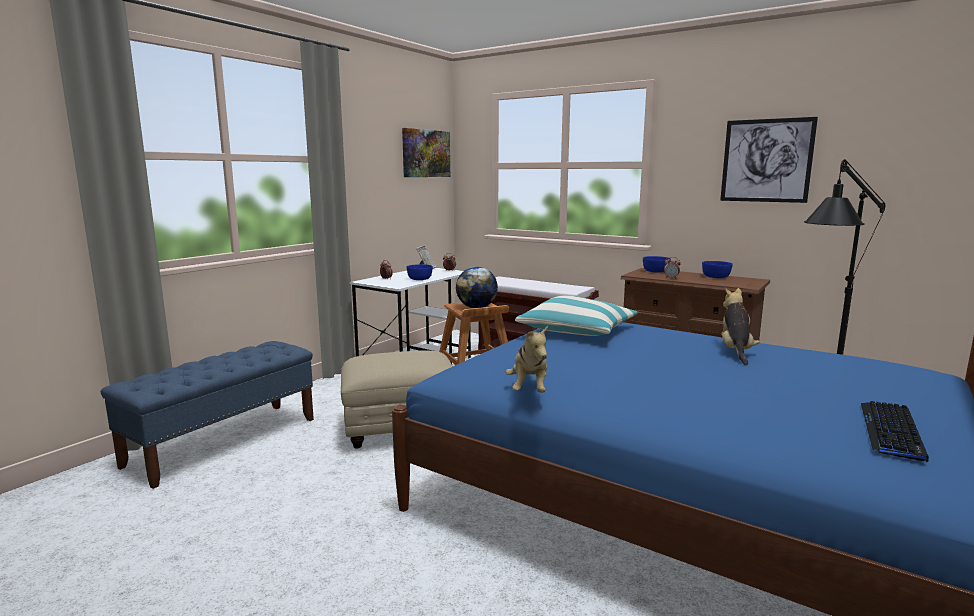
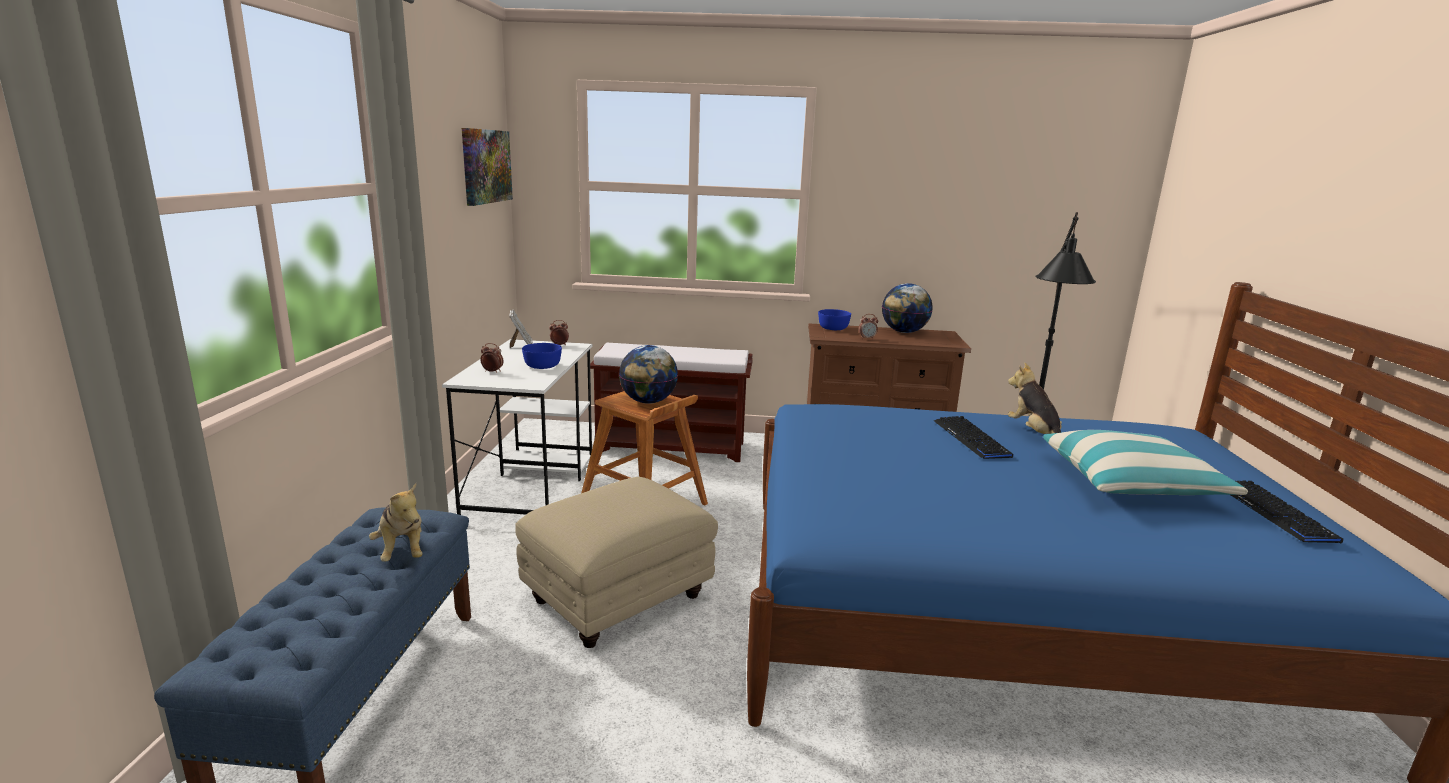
camera: 30 degrees left, 5 degrees up
(529, 389) = (946, 536): plush toy -> plush toy (402, 551)
(577, 331) = (852, 430): pillow -> pillow (1130, 483)
(666, 346) = (971, 439): none -> keyboard
(716, 277) = (903, 332): blue bowl -> globe
(766, 160) = (944, 197): picture -> none

